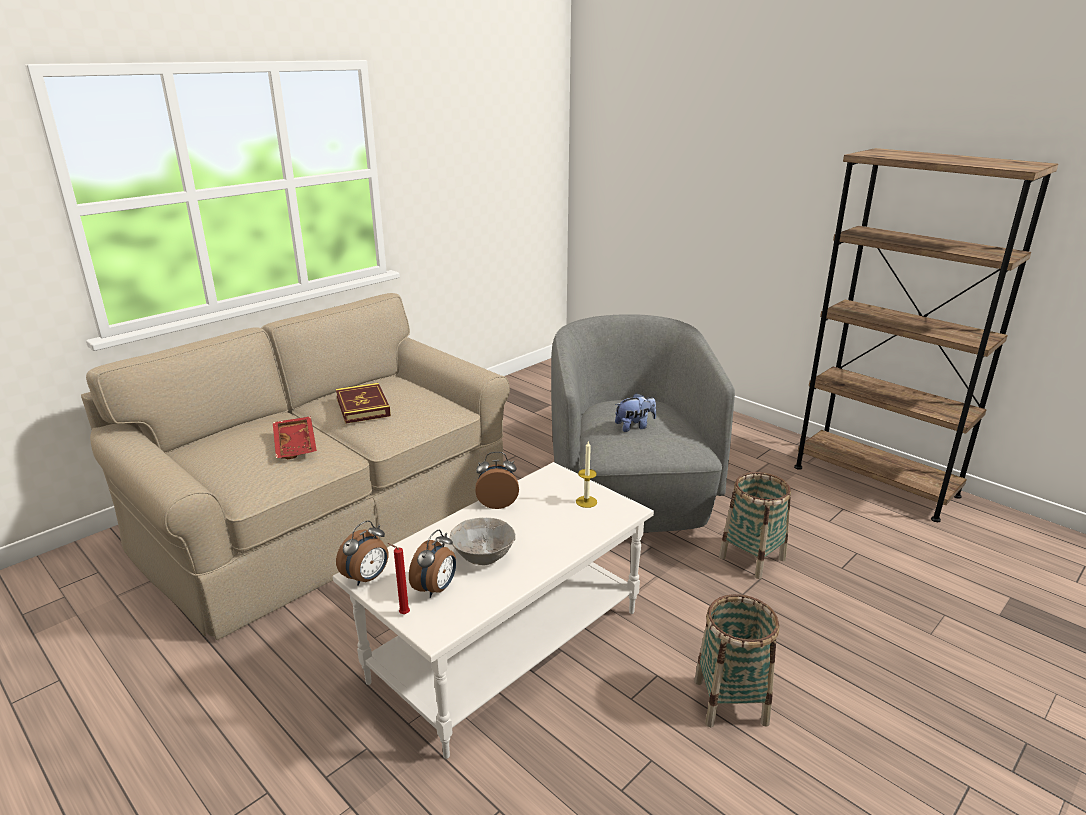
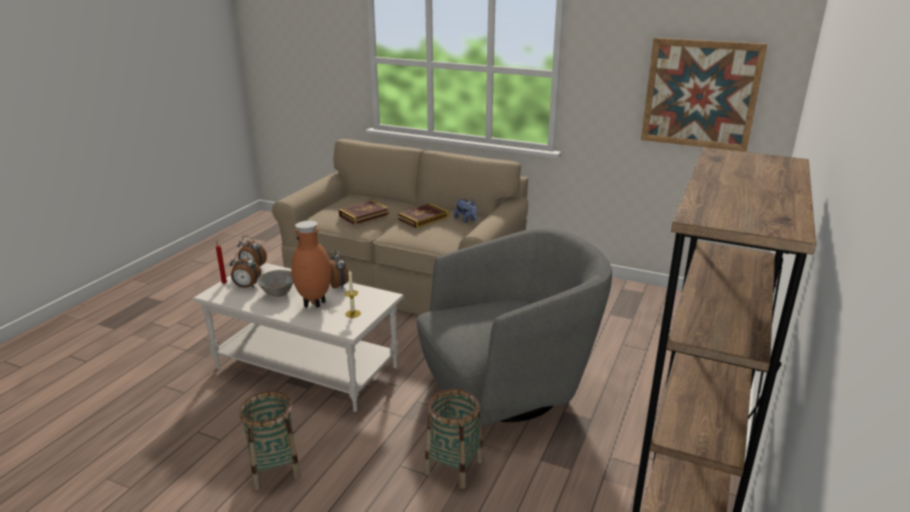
camera: 70 degrees right, 0 degrees up
(297, 445) = (364, 215): red tray -> book
(505, 165) = (700, 94): none -> picture
(542, 528) = (315, 304): none -> brown vase
(634, 426) = (481, 316): plush toy -> plush toy (466, 220)

